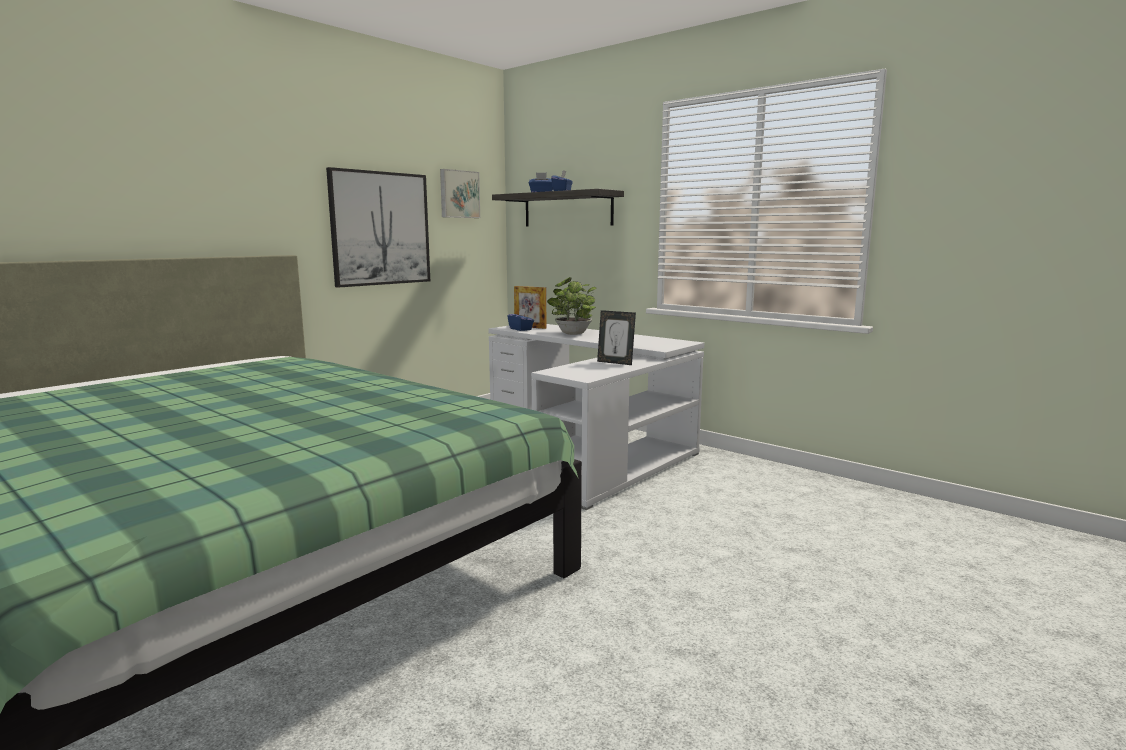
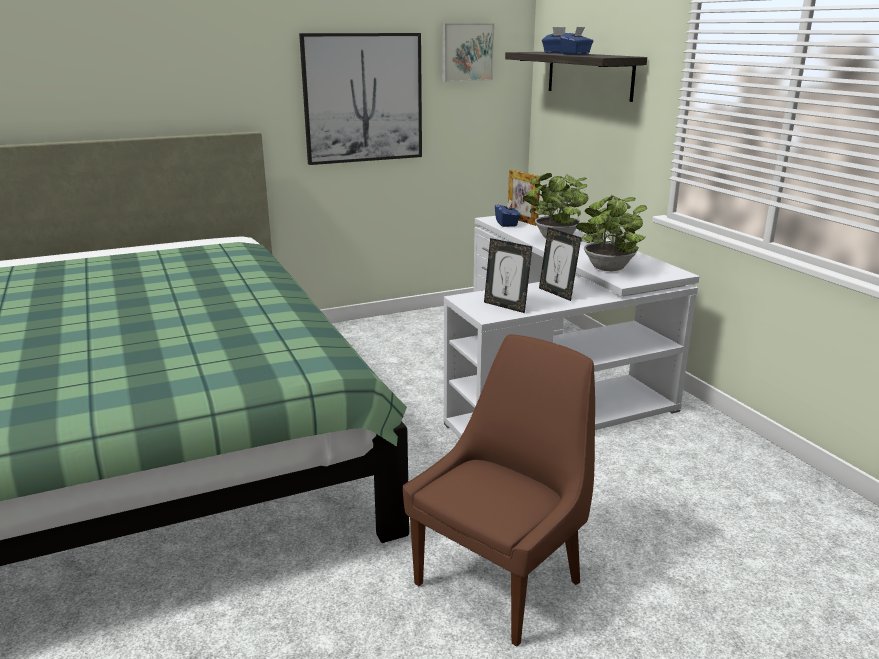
camera: 25 degrees right, 10 degrees up
(589, 372) = (506, 306): none -> picture frame
(638, 344) = (607, 269): none -> potted plant
(681, 578) = (502, 580): none -> brown chair

